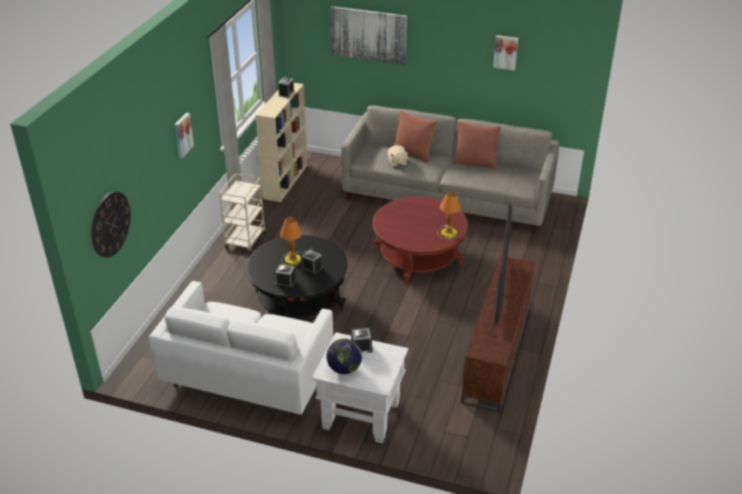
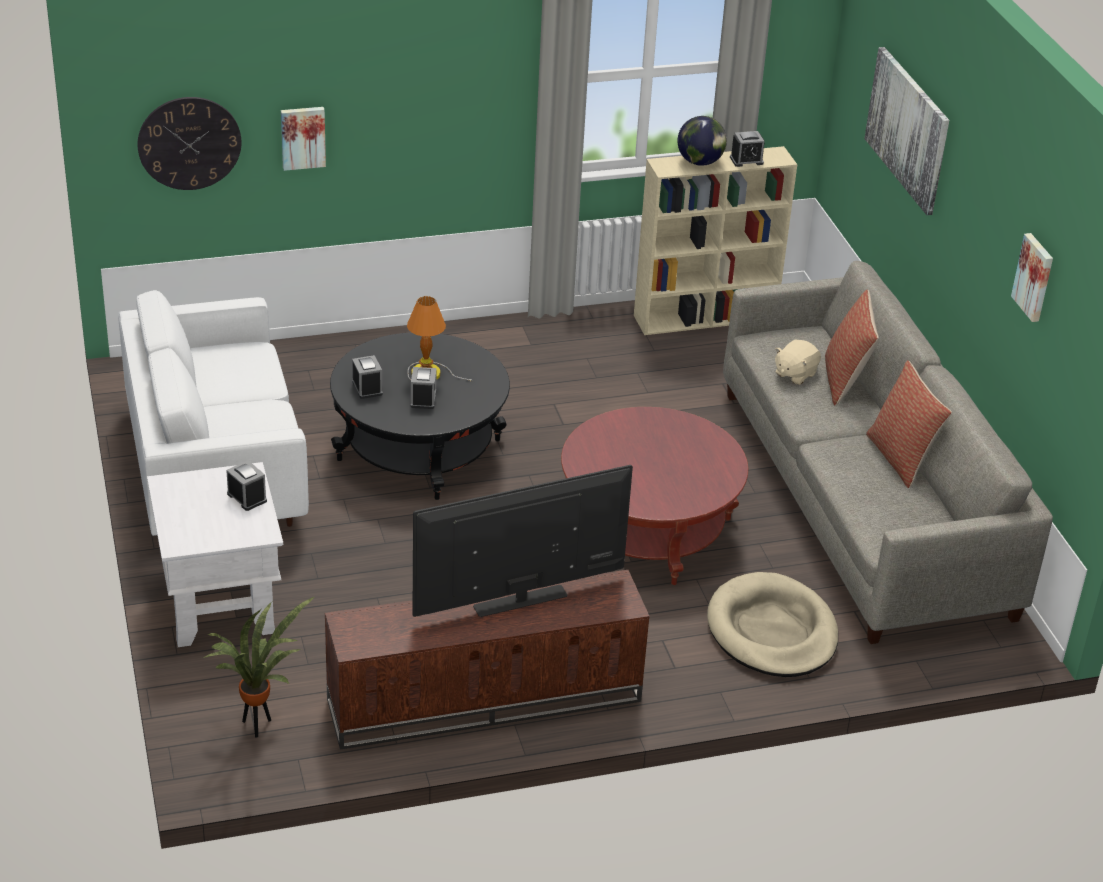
camera: 55 degrees right, 0 degrees up
(182, 135) = (428, 100): picture -> picture (303, 137)
(246, 241) = (511, 344): beige cart -> none
(344, 369) = (187, 498): globe -> globe (699, 162)
(447, 232) = (656, 499): table lamp -> none
(464, 434) = (258, 726): none -> potted plant
(510, 253) = (772, 631): none -> beige dog bed

